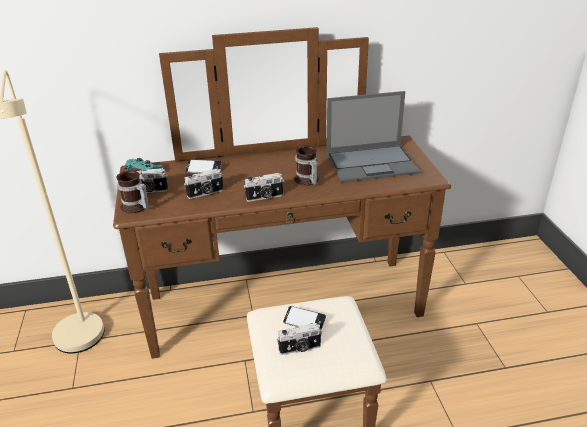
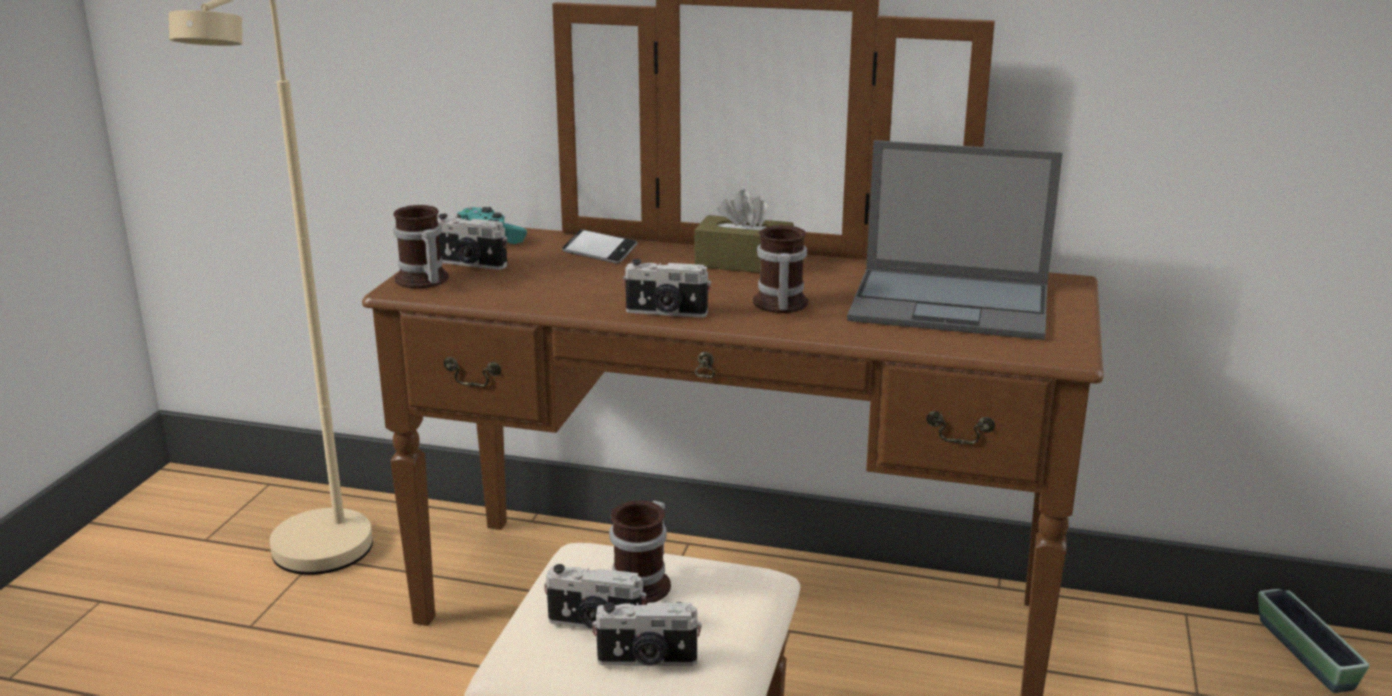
camera: 25 degrees right, 10 degrees down
(205, 193) = (563, 286): camera -> camera (647, 661)
(272, 160) = (743, 263): none -> brown tissue box
(304, 322) = (645, 584): phone -> mug
(489, 256) = (1305, 654): none -> planter

